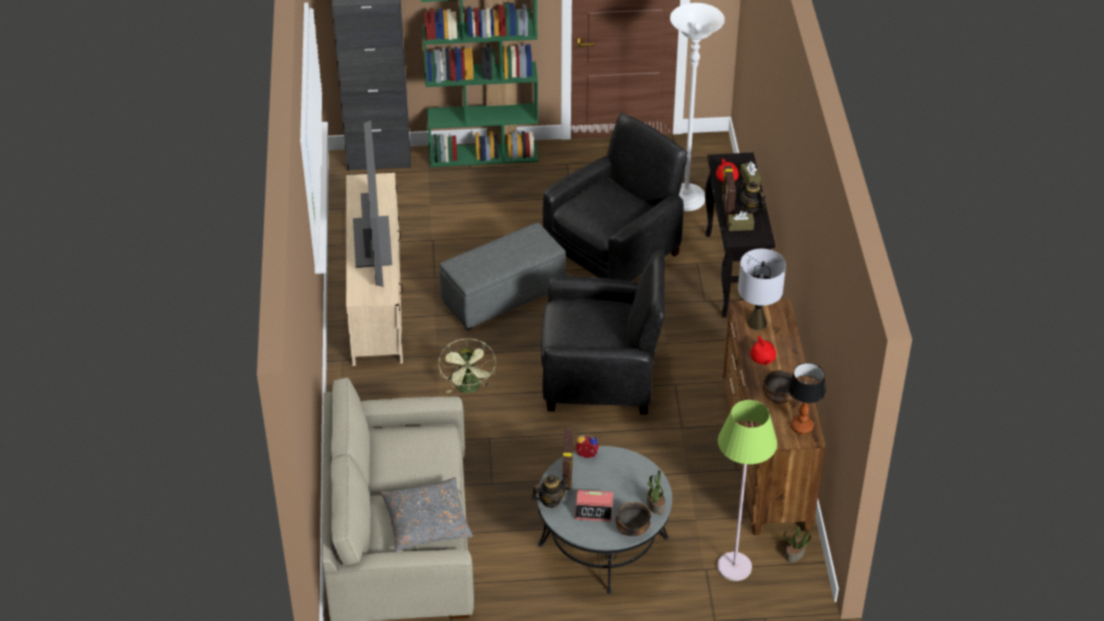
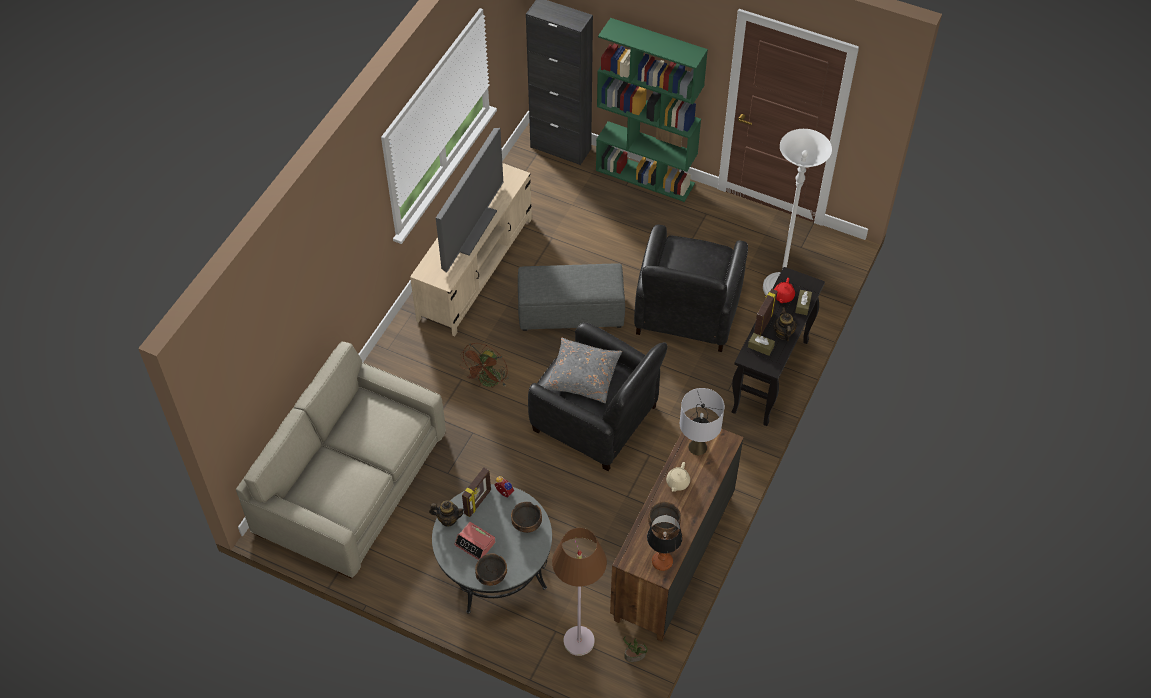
camera: 30 degrees right, 10 degrees up
(426, 522) = (344, 490): grey pillow -> grey pillow (583, 375)
(469, 389) = (488, 382): green fan -> brown fan
(614, 252) = (687, 312): black armchair -> black armchair turned 120 degrees clockwise
(630, 471) = (527, 524): none -> bowl
(655, 505) = (524, 564): potted plant -> none
(734, 567) = (579, 641): green floor lamp -> brown floor lamp
(762, 358) = (677, 483): red teapot -> beige teapot

